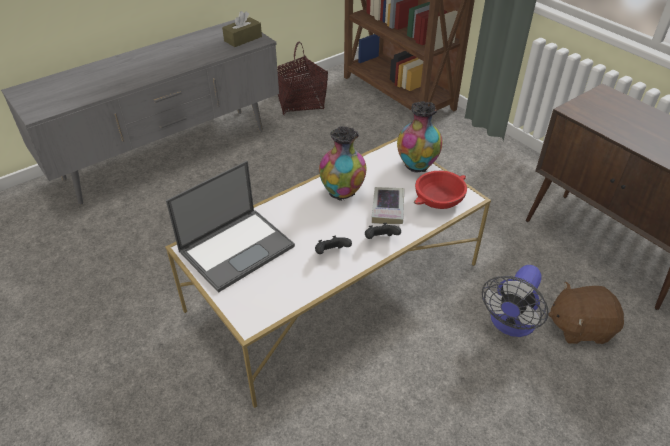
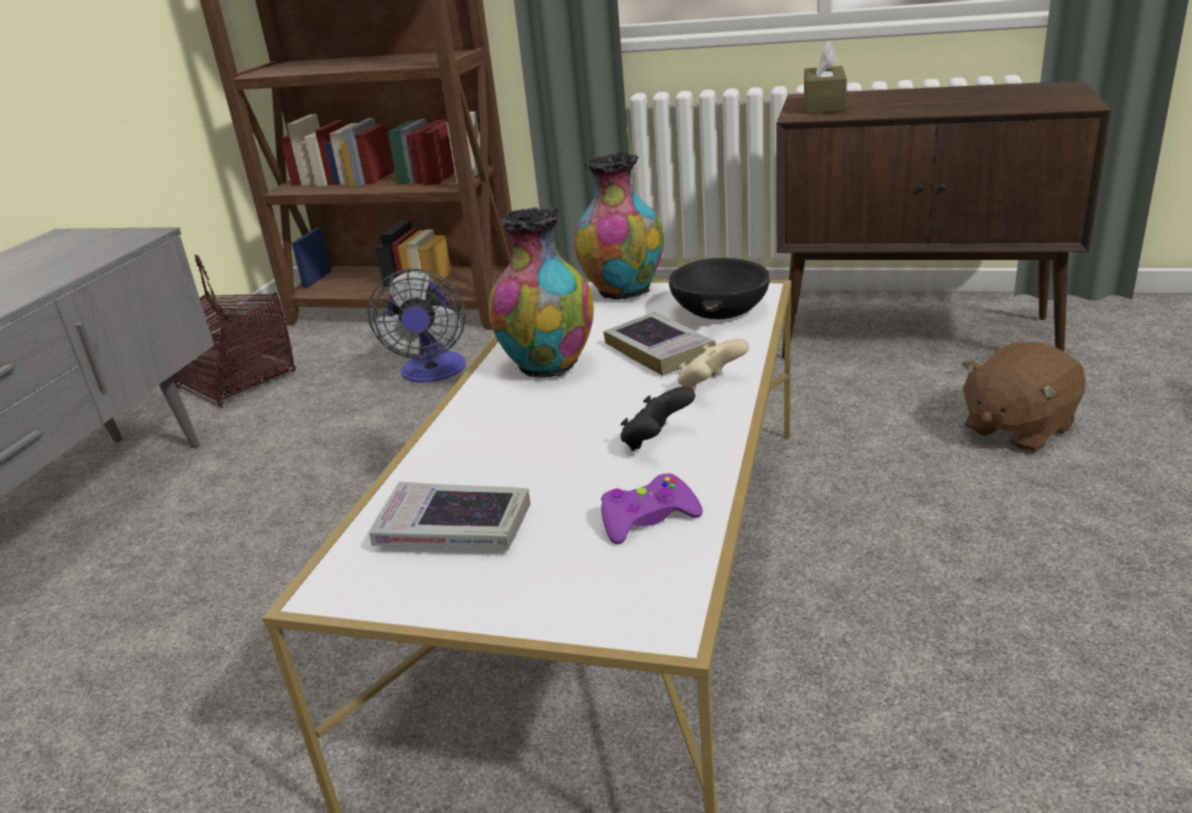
camera: 35 degrees left, 15 degrees down
(237, 248) = (453, 528): laptop -> book
(243, 39) = (99, 243): brown tissue box -> brown tissue box (824, 105)
(290, 283) = (648, 519): none -> purple game controller
(380, 240) = (710, 387): black game controller -> beige game controller
(438, 199) = (718, 309): red bowl -> black bowl
(510, 324) = (936, 475): fan -> fan (433, 373)

